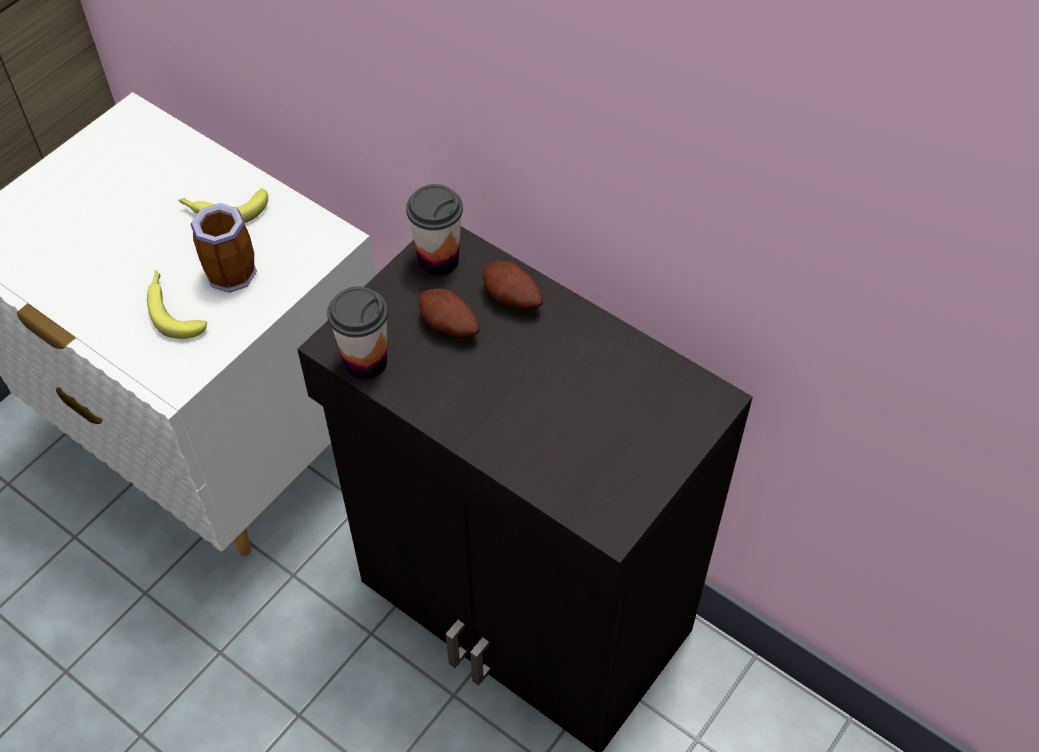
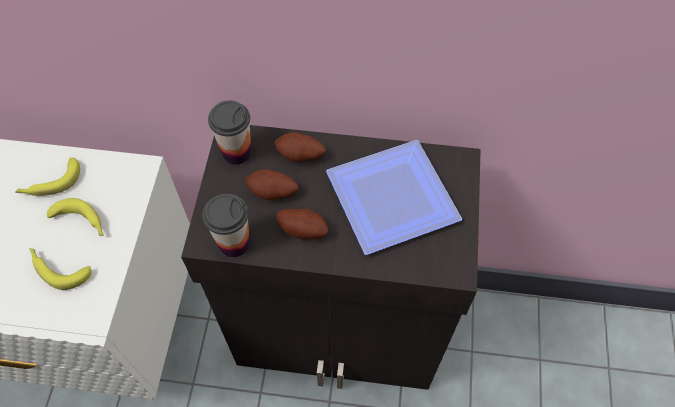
camera: 30 degrees left, 5 degrees up
(230, 270) = (81, 223): mug -> banana
(456, 386) = (303, 229): none -> potato
(595, 407) = (397, 200): none -> plate

